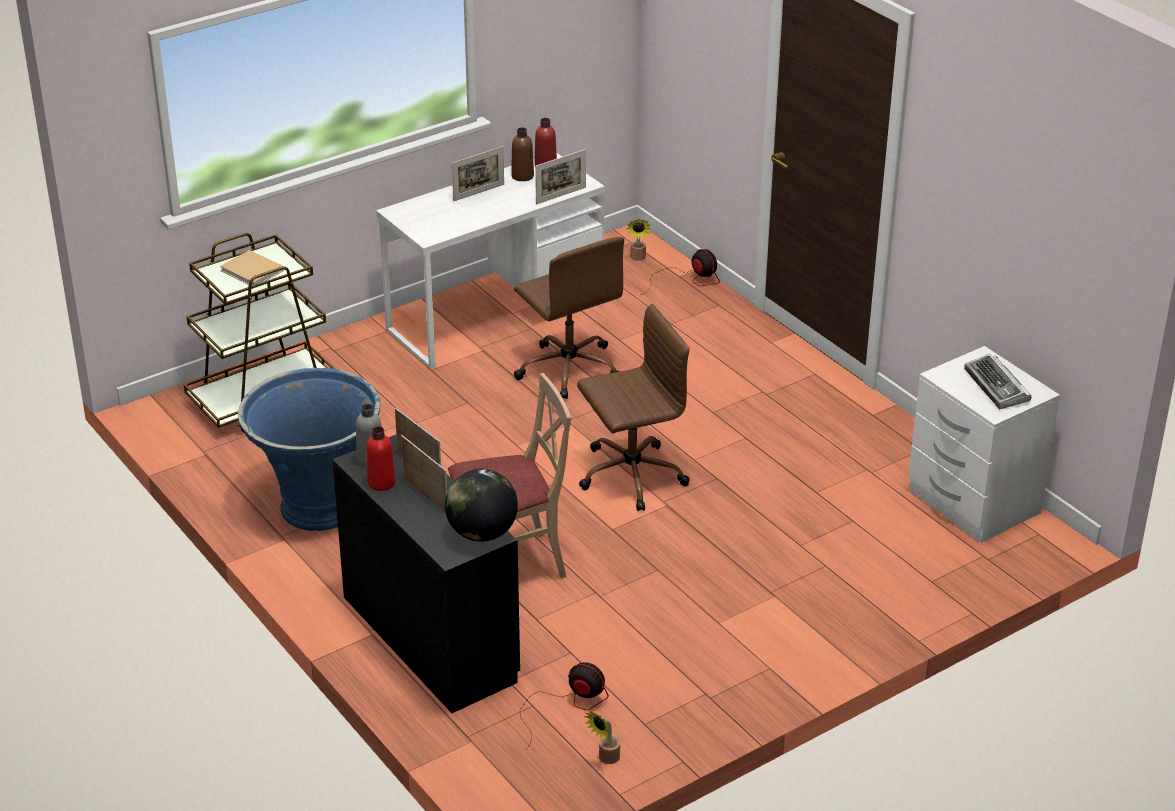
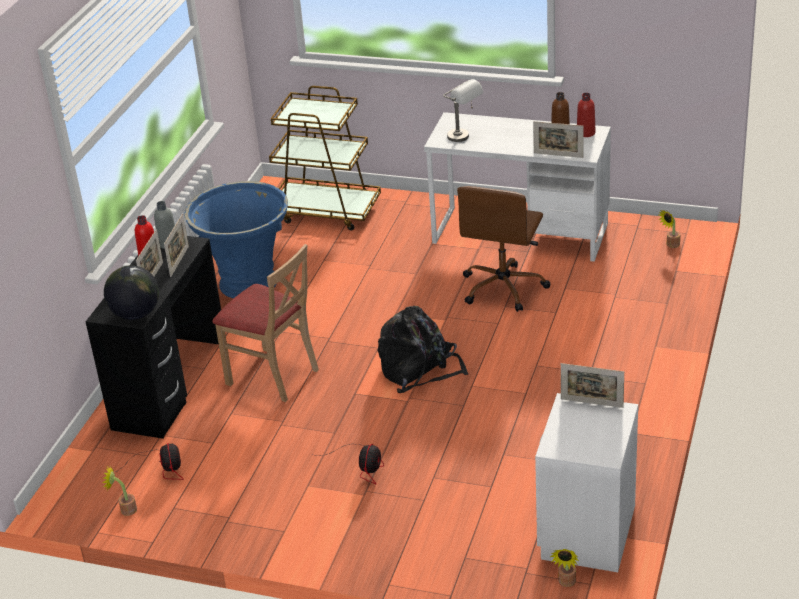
camera: 55 degrees right, 0 degrees up
(253, 271) = (315, 113): beige book -> none
(447, 222) = (464, 138): none -> grey table lamp
(478, 192) = (516, 130): picture frame -> picture frame (592, 403)
(629, 476) = (420, 370): brown office chair -> black backpack
(688, 280) = (677, 276): fan -> fan (363, 466)
(997, 387) = (587, 435): keyboard -> none
(1025, 545) = (566, 583): none -> potted plant

